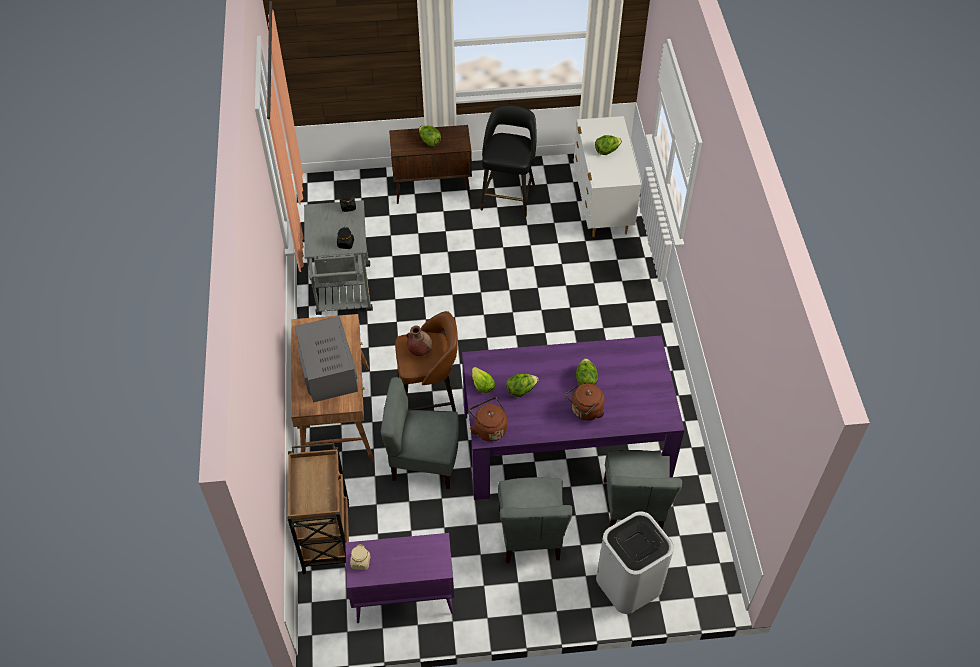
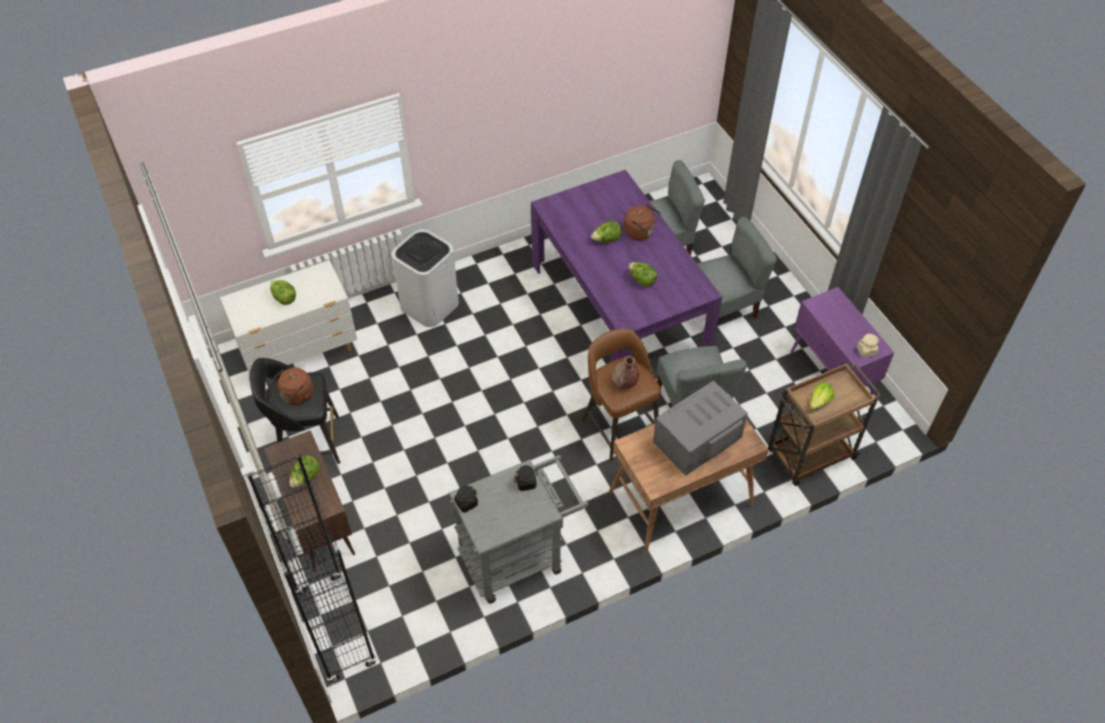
camera: 110 degrees left, 0 degrees up
(345, 184) = (335, 628): none -> black bookcase
(482, 385) = (651, 309): lettuce -> lettuce (819, 401)
(489, 428) = (695, 291): brown kettle -> brown kettle (296, 396)
(629, 583) = (727, 238): white trash can -> white trash can (429, 304)

